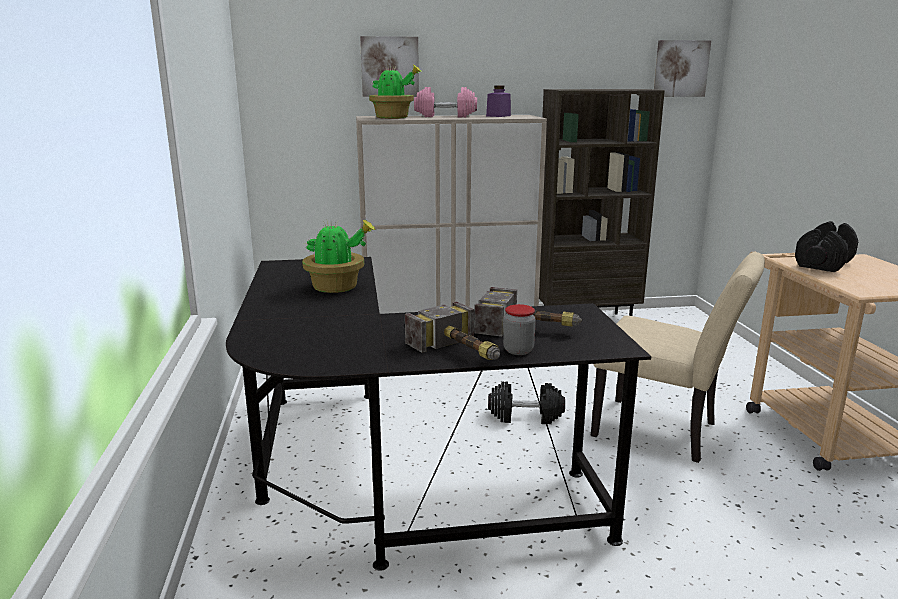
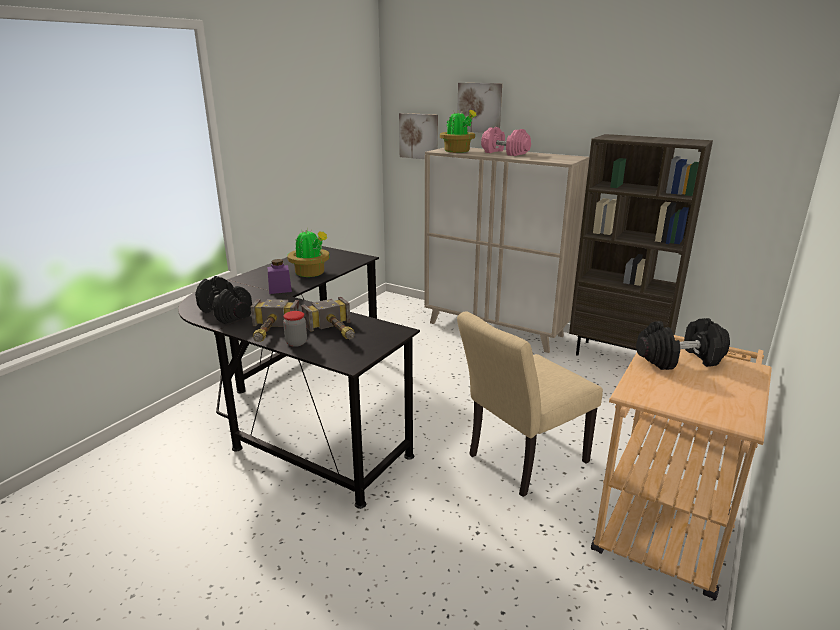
camera: 40 degrees right, 5 degrees up
(498, 116) = (548, 156): purple jar -> purple jar (280, 289)
(525, 416) = (443, 407): black dumbbell -> black dumbbell (226, 313)
(665, 432) = (520, 461): beige chair -> beige chair turned 75 degrees clockwise
(680, 68) = (767, 120): picture -> picture (419, 136)

